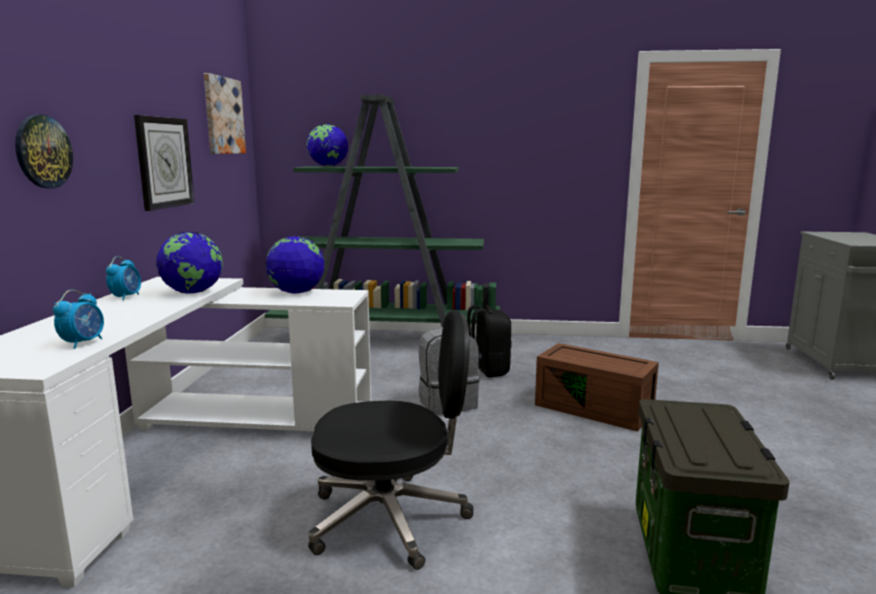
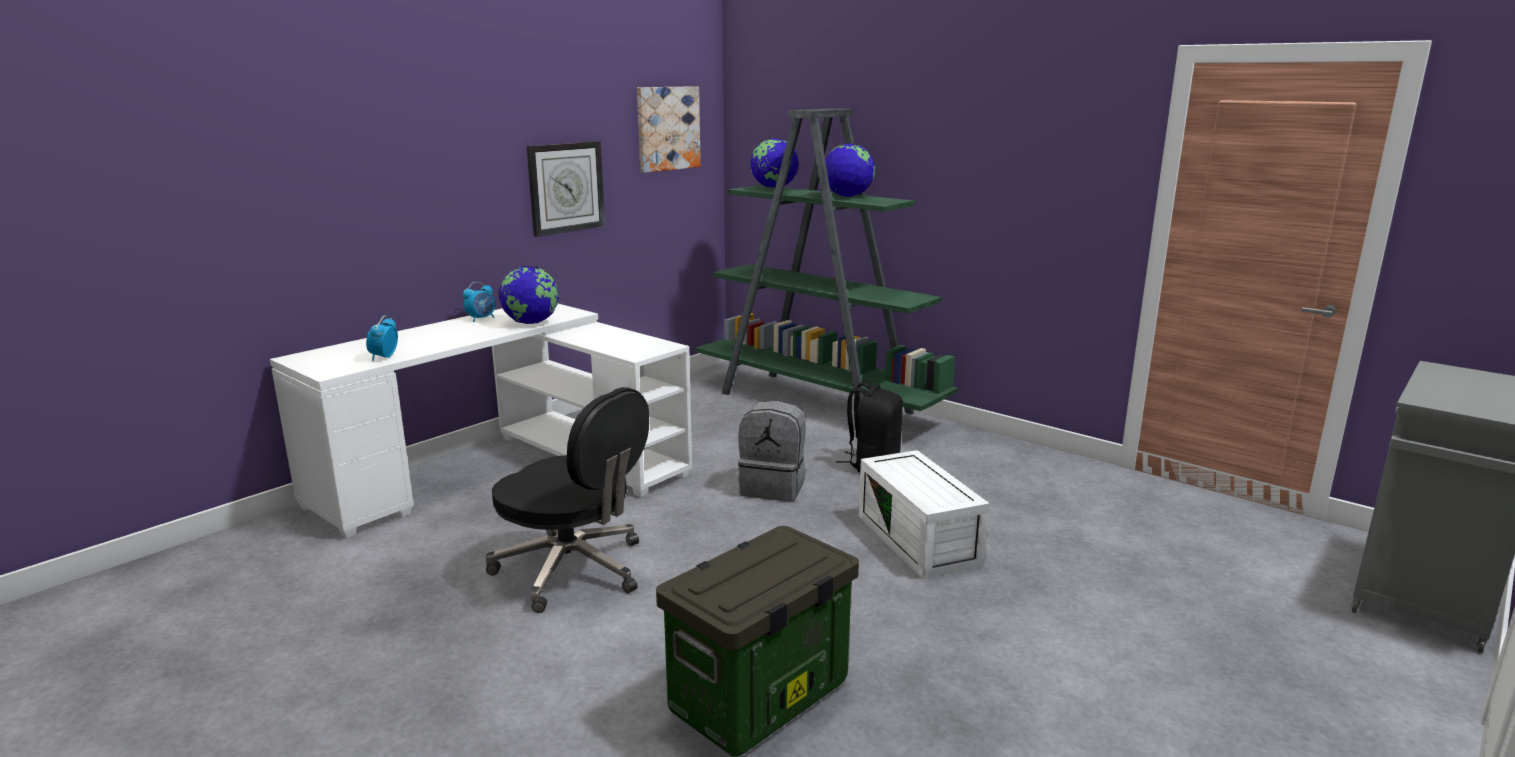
camera: 35 degrees right, 5 degrees up
(43, 152) = (413, 191): wall clock -> none
(83, 343) = (384, 357): alarm clock -> alarm clock turned 135 degrees clockwise
(296, 292) = (624, 337): globe -> globe (847, 196)
(595, 408) = (920, 540): brown storage box -> white storage box

